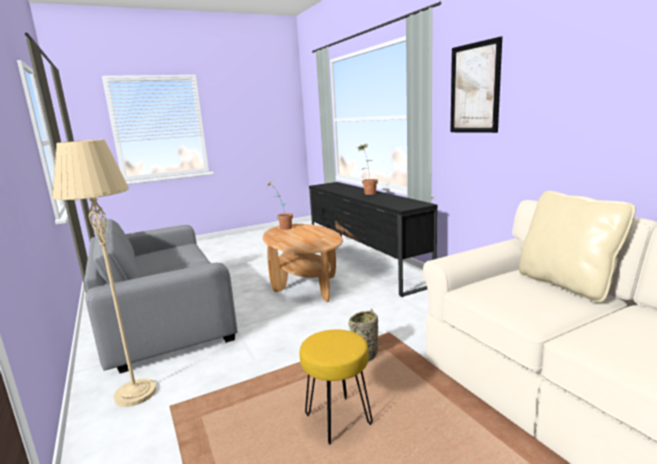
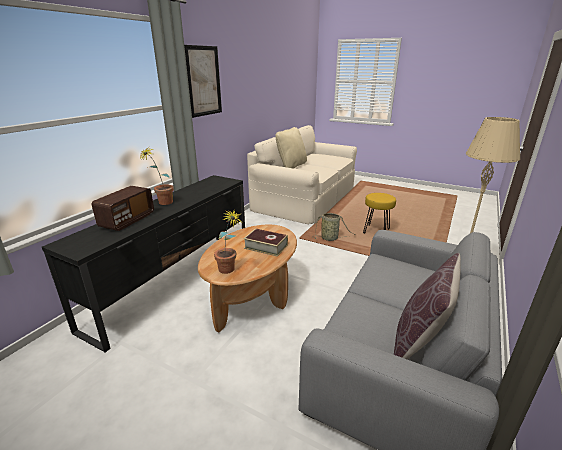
camera: 125 degrees left, 10 degrees up
(140, 262) = (419, 342): none -> brown pillow
(295, 239) = (266, 246): none -> book
(347, 188) = (127, 220): none -> radio

